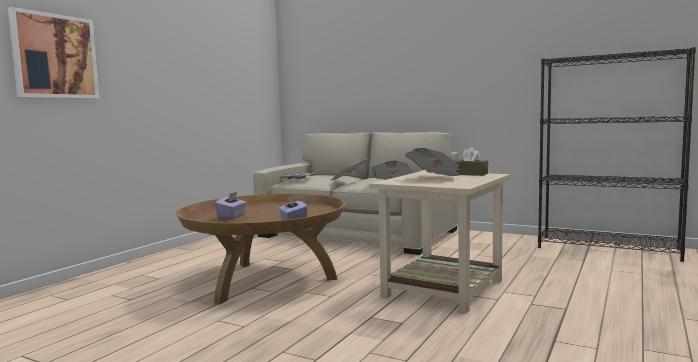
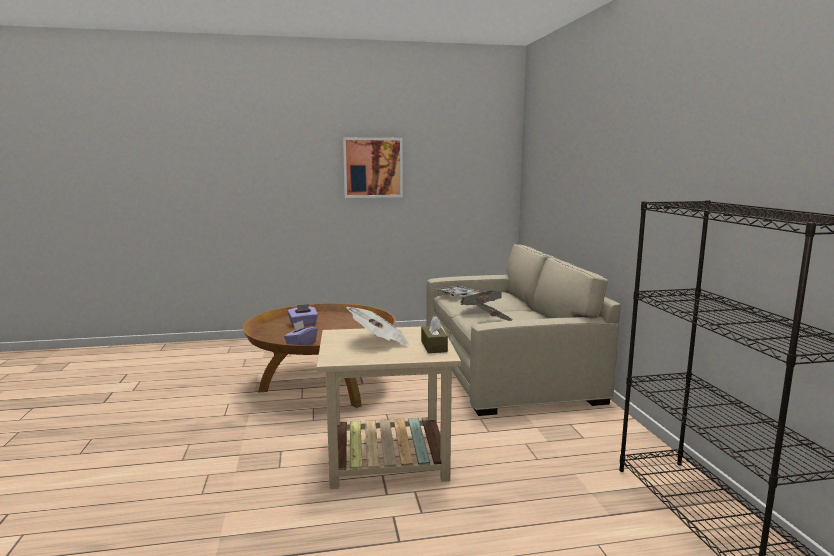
camera: 50 degrees right, 5 degrees up
(55, 56) = (259, 175): picture -> picture (373, 167)

